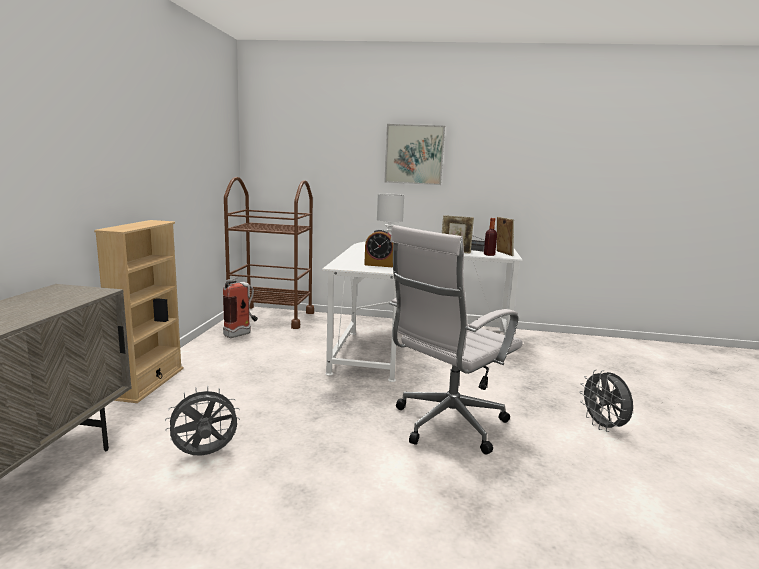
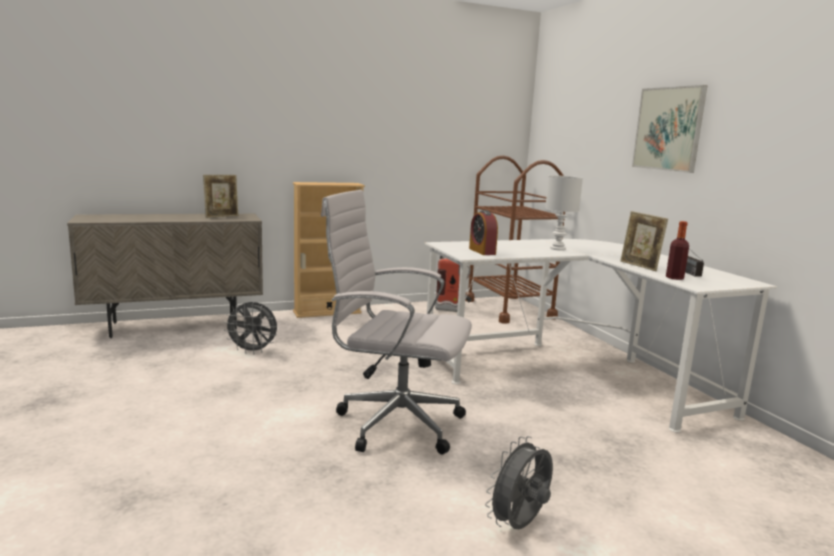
camera: 60 degrees right, 0 degrees up
(205, 455) = (253, 351): grey fan -> grey fan turned 150 degrees clockwise
(503, 253) = (707, 282): picture frame -> picture frame (221, 216)

